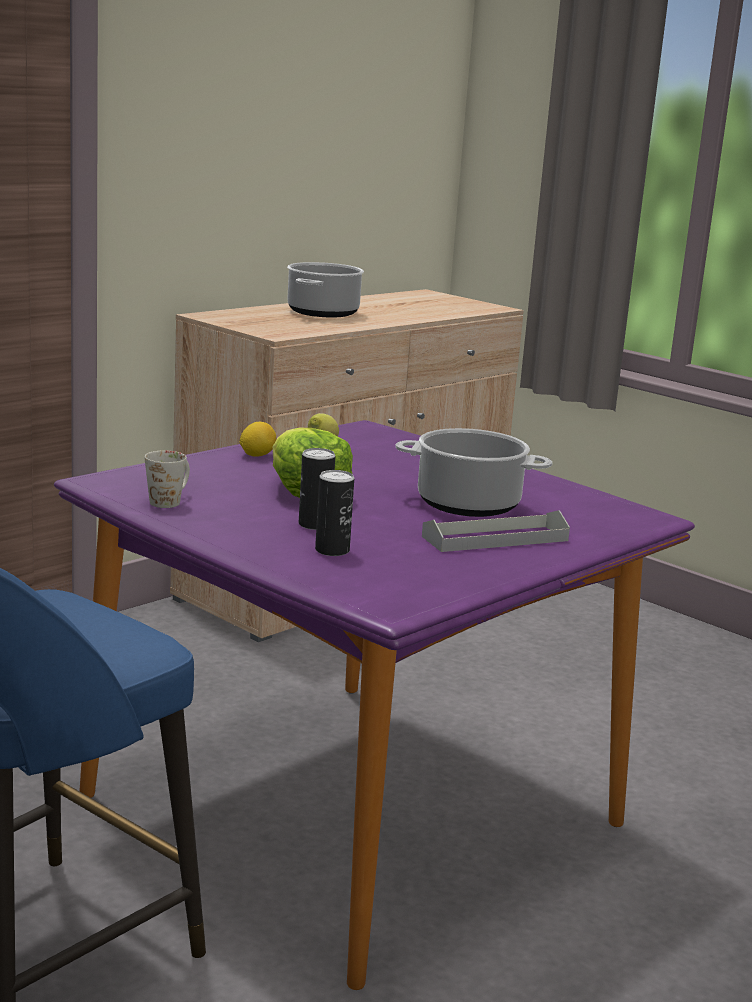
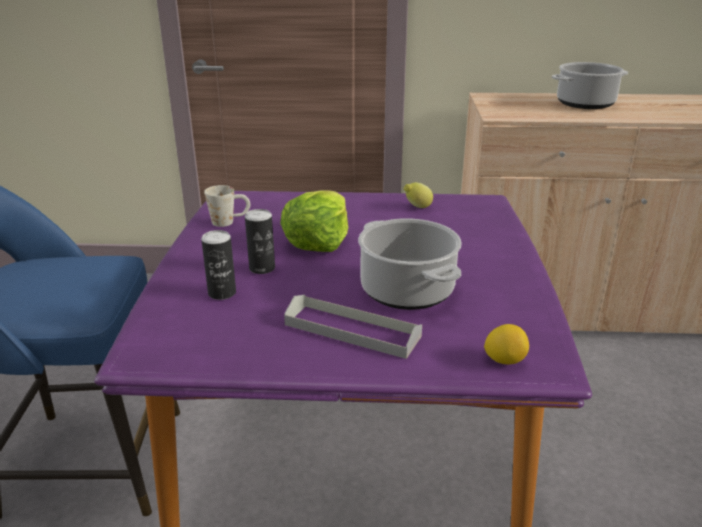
camera: 50 degrees right, 10 degrees up
(257, 455) = (357, 204): lemon -> lemon (504, 360)

